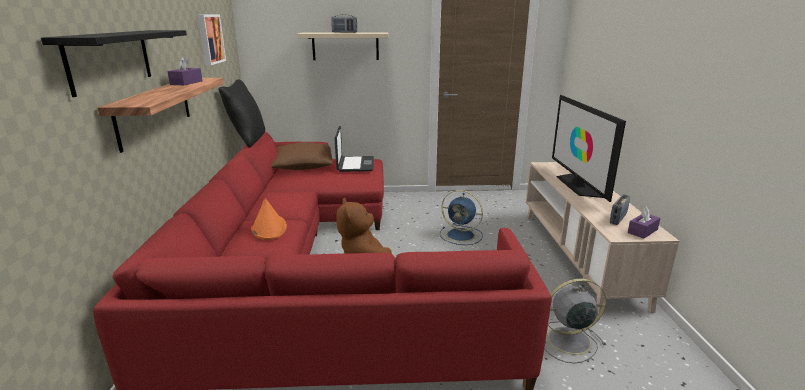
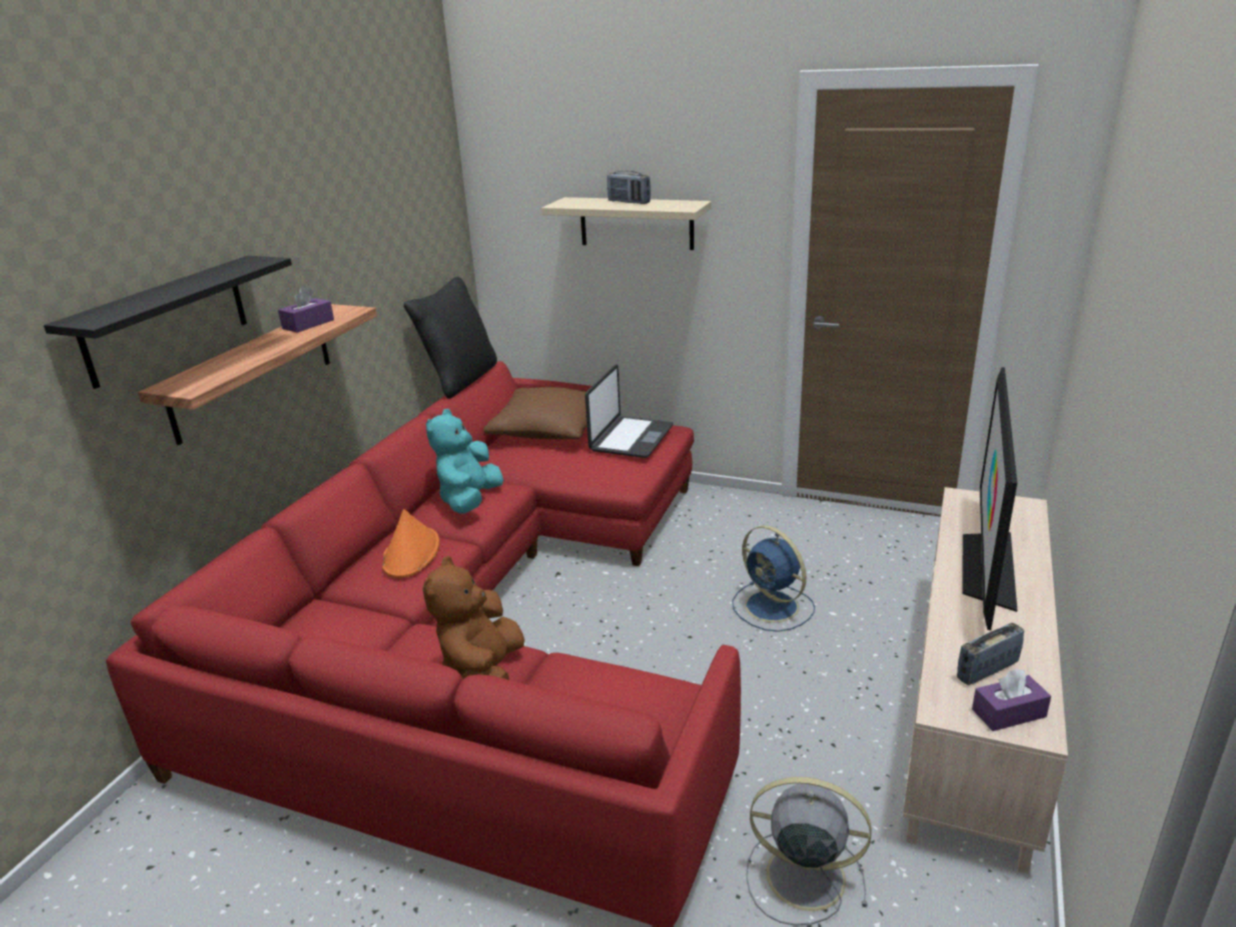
camera: 25 degrees right, 5 degrees up
(209, 39) = (391, 227): picture -> none
(284, 200) = (470, 501): none -> turquoise plush toy

